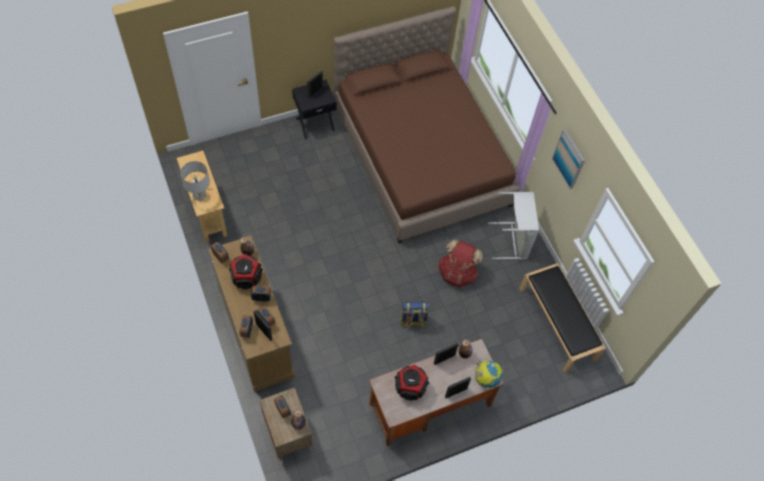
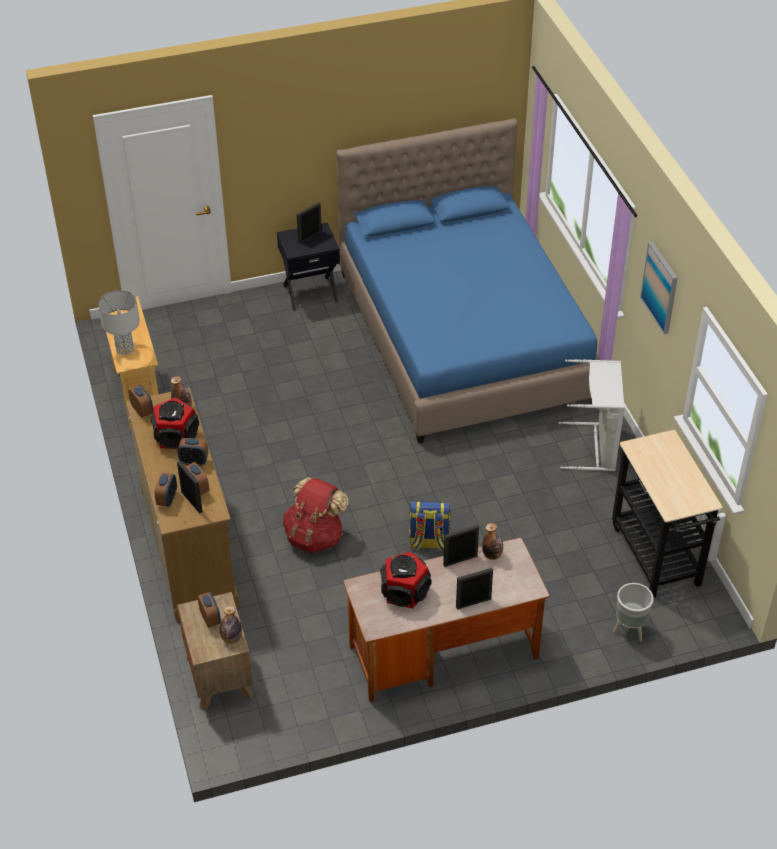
camera: 10 degrees right, 15 degrees down
(420, 155) = (464, 335): brown bed -> blue bed
(457, 273) = (504, 484): red backpack -> red backpack (315, 536)
(486, 379) = (522, 588): globe -> none
(545, 380) = (630, 630): none -> grey planter
(558, 324) = (656, 557): black bench -> black cart

